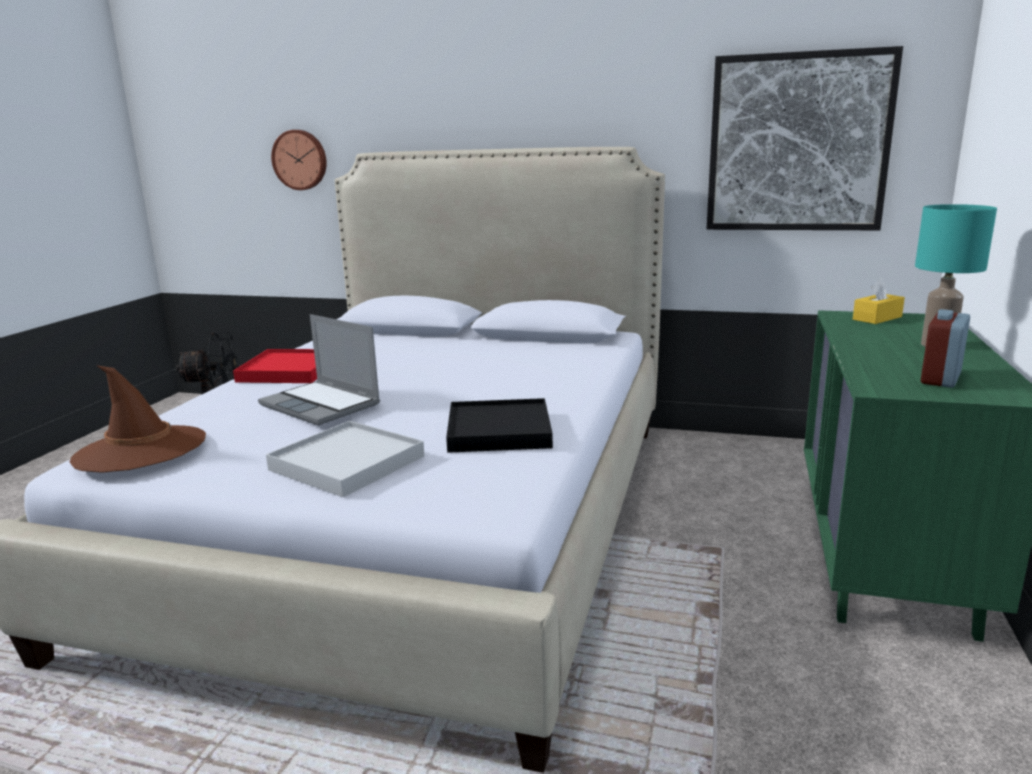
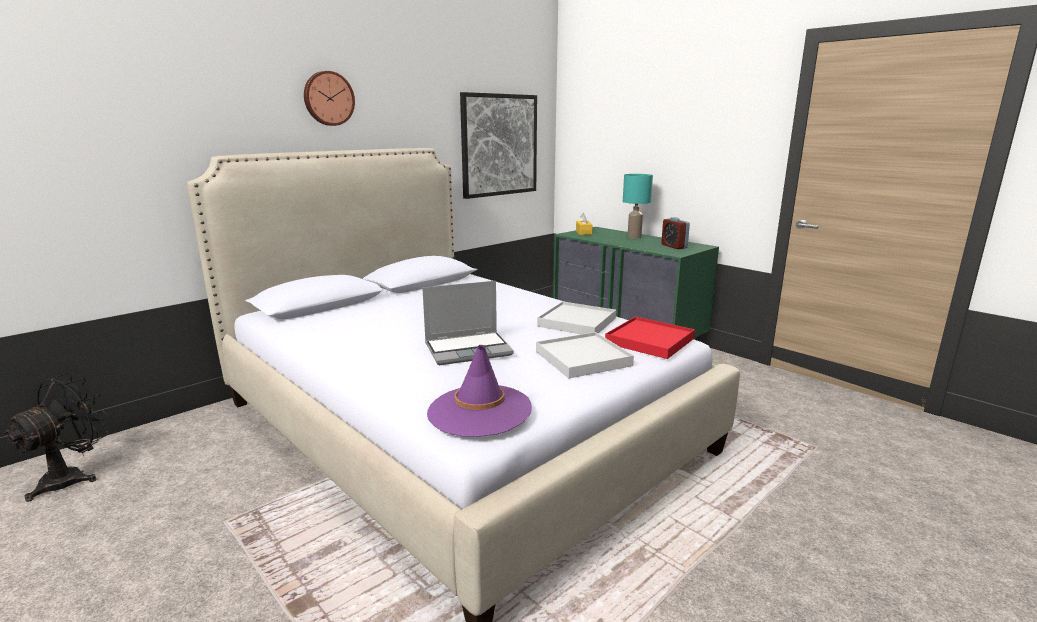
camera: 60 degrees left, 0 degrees up
(140, 449) = (479, 411): brown hat -> purple hat
(289, 371) = (355, 350): red tray -> red tray (649, 341)
(300, 160) = (119, 164): wall clock -> wall clock (328, 98)
(498, 431) = (577, 322): black tray -> white tray

